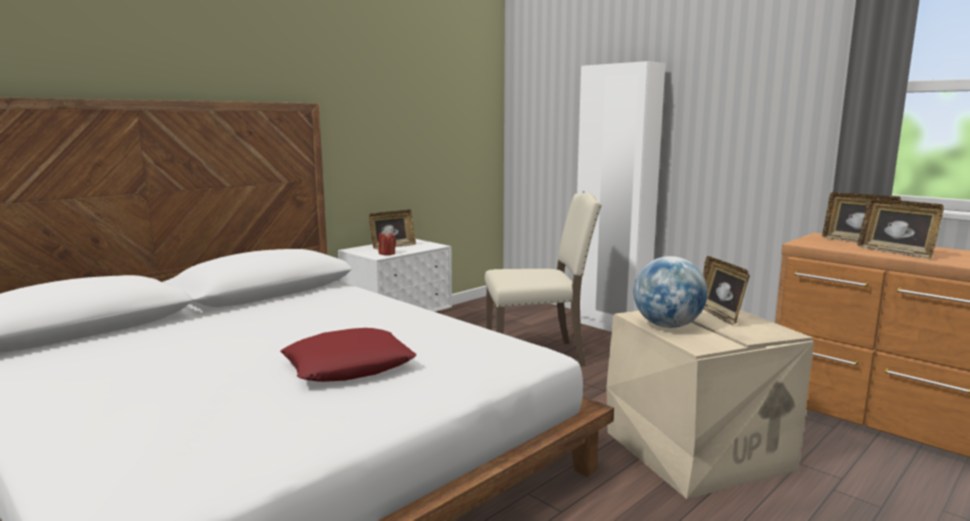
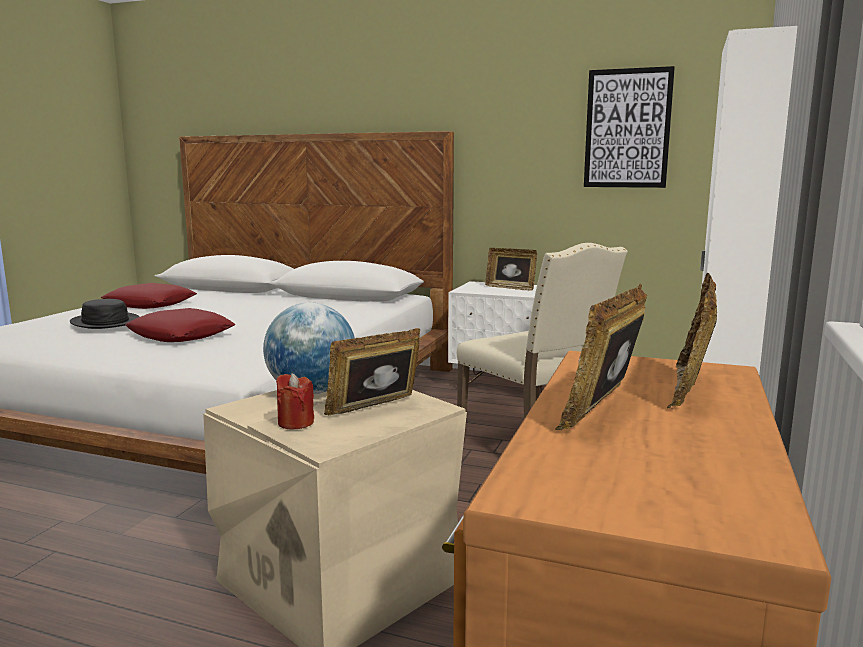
camera: 65 degrees right, 0 degrees up
(104, 374) = (150, 304): none -> red pillow
(220, 397) = (105, 322): none -> black hat
(387, 253) = (478, 290): red candle -> red candle (295, 423)
(439, 105) = (627, 129): none -> picture

